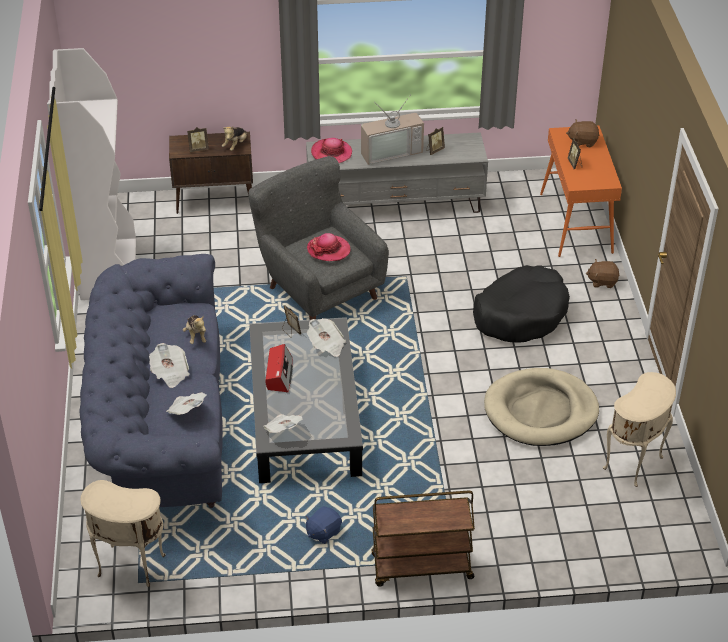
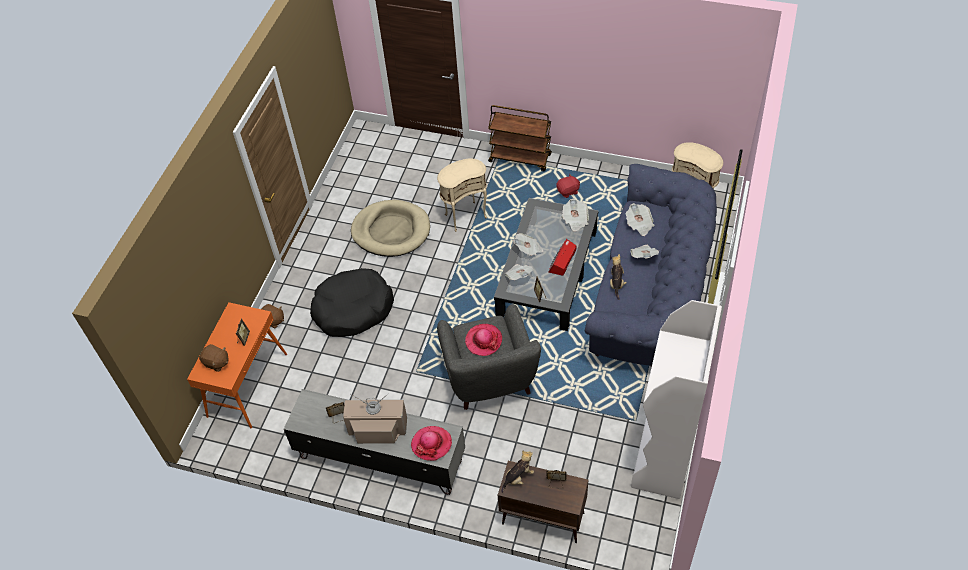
camera: 155 degrees left, 10 degrees up
(323, 532) = (568, 191): blue plush toy -> red plush toy
(329, 377) = (528, 250): none -> newspaper
(635, 464) = (359, 182): beige side table -> beige side table (464, 215)

